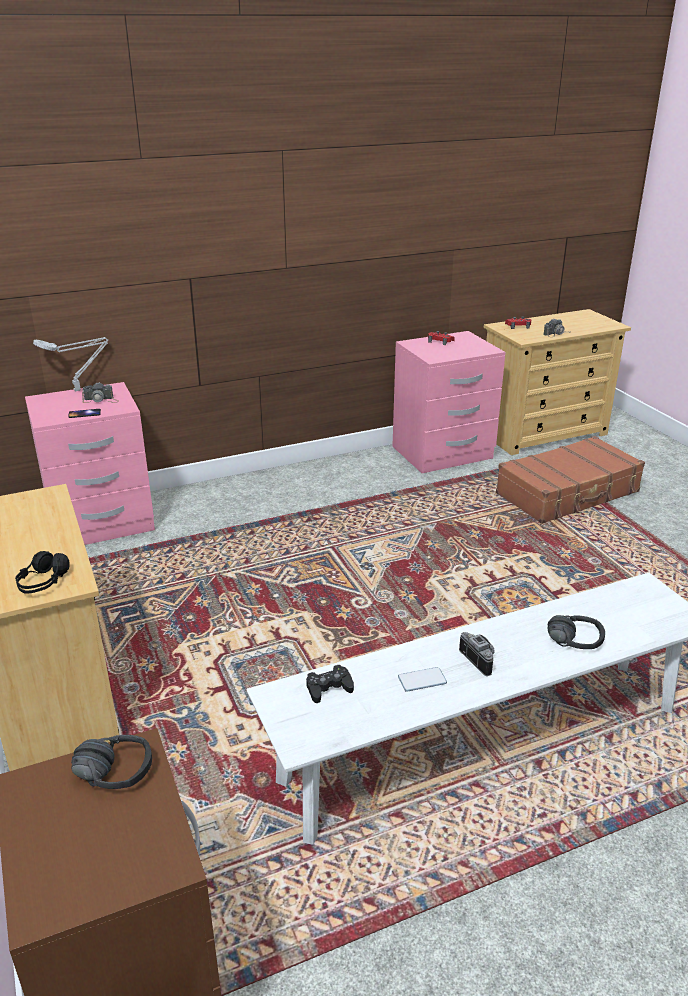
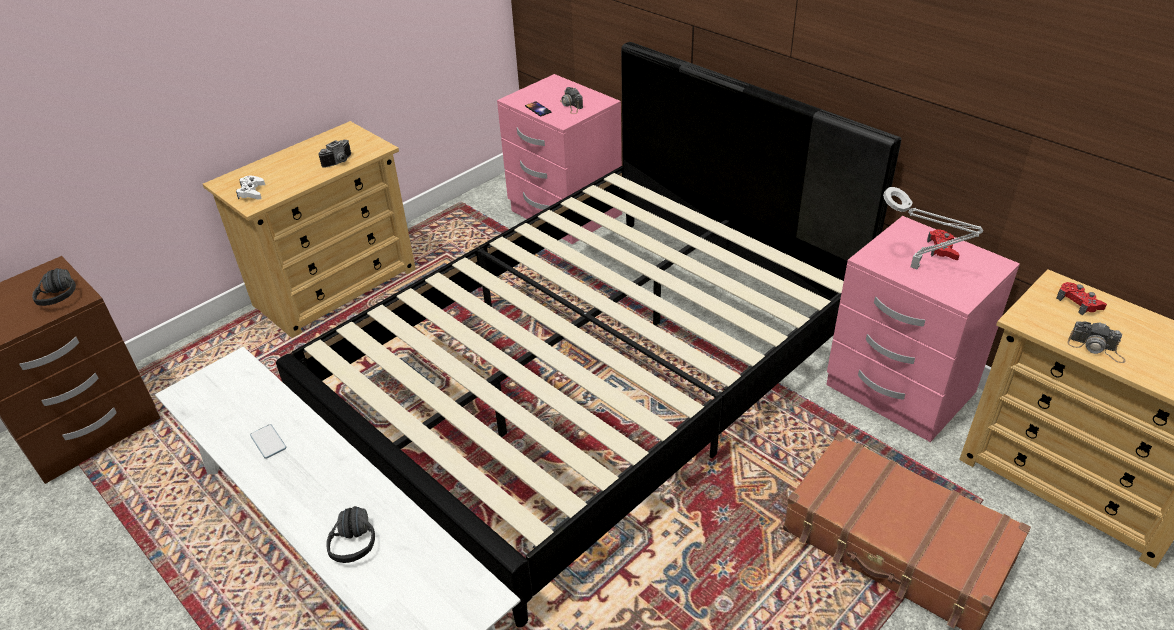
camera: 70 degrees right, 10 degrees up
(43, 582) = (252, 192): black headphones -> white game controller
(79, 390) = (584, 89): grey table lamp -> grey table lamp (918, 268)
(329, 688) = (249, 389): black game controller -> none
(344, 561) = (591, 378): none -> black bed
(481, 660) = (305, 475): camera -> camera (340, 162)

